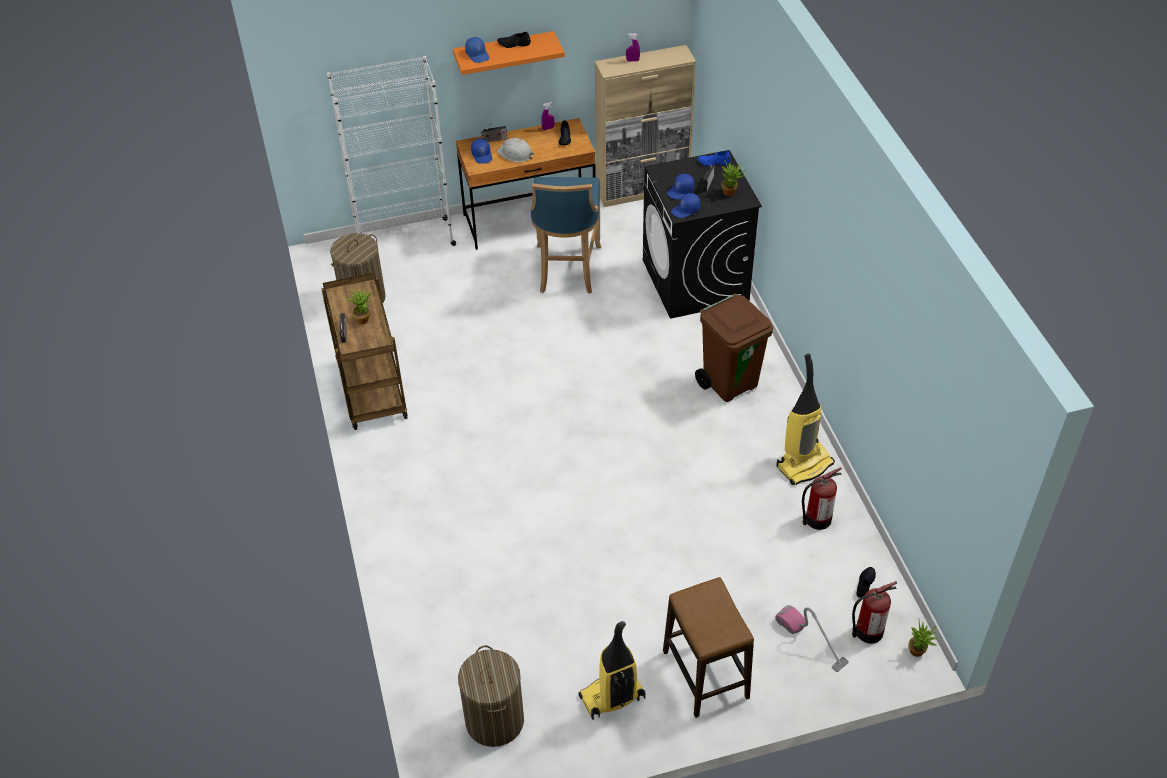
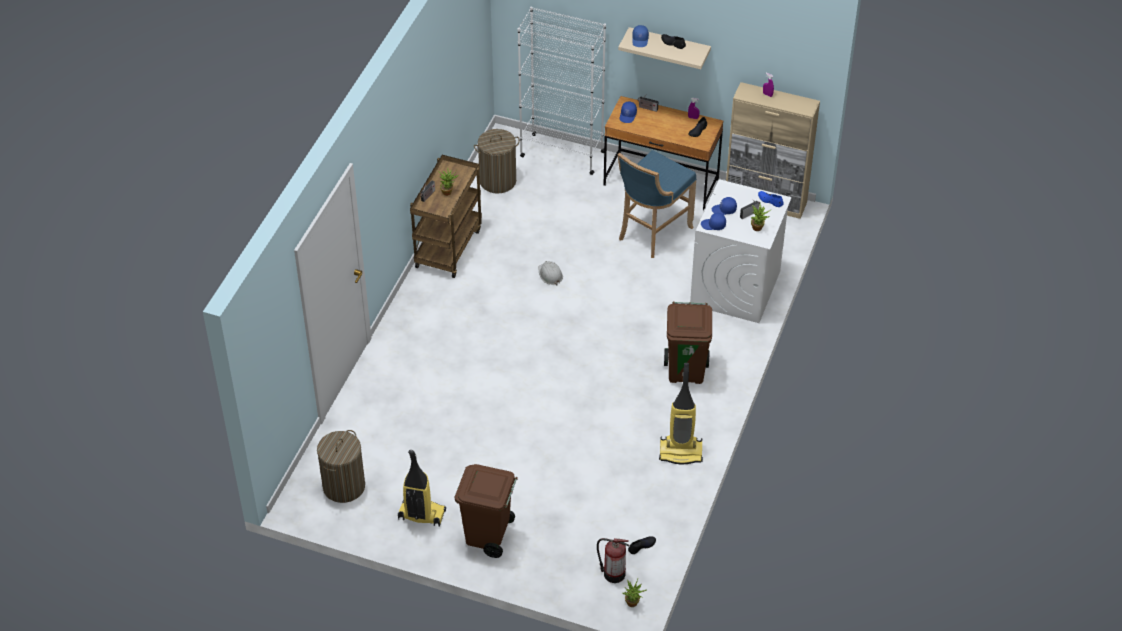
camera: 35 degrees right, 0 degrees up
(504, 53) = (669, 46): orange shelf -> beige shelf
(515, 153) = (652, 125): white hard hat -> white hard hat (550, 274)
(695, 281) = (735, 288): black washing machine -> white washing machine
(705, 675) = (488, 536): stool -> brown trash can
(811, 640) = (572, 557): vacuum cleaner -> none
(816, 519) = (652, 490): fire extinguisher -> none

